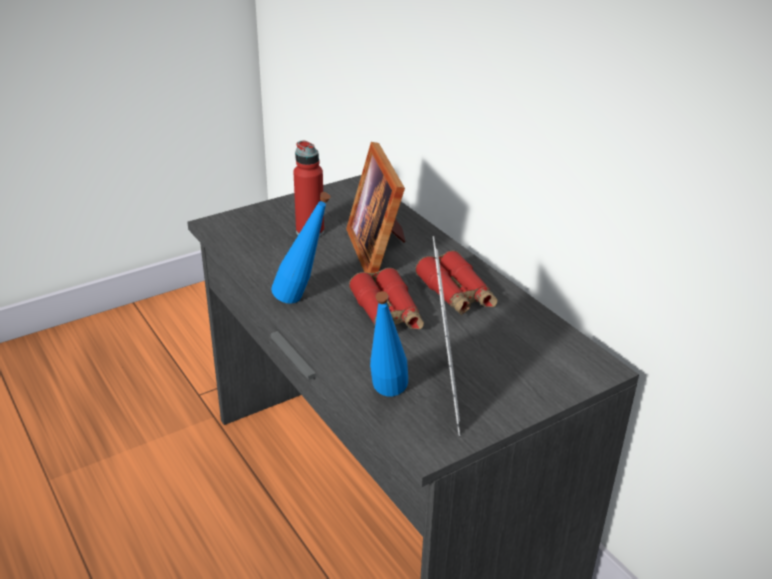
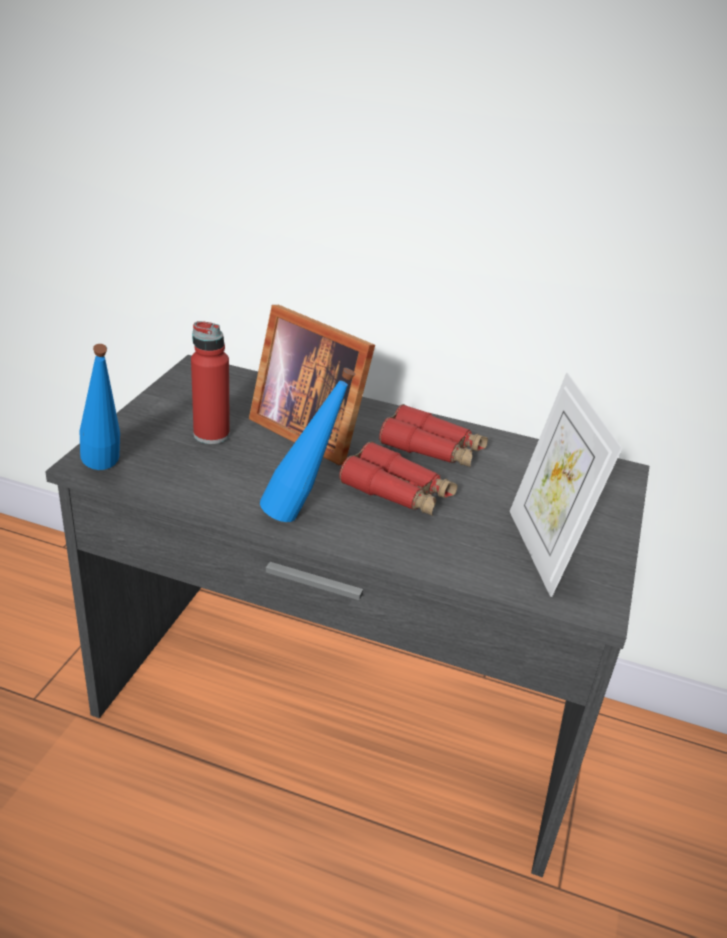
camera: 40 degrees left, 0 degrees up
(386, 399) = (506, 579): blue bottle -> blue bottle (105, 472)
(442, 394) = (542, 551): picture frame -> picture frame turned 150 degrees counterclockwise

